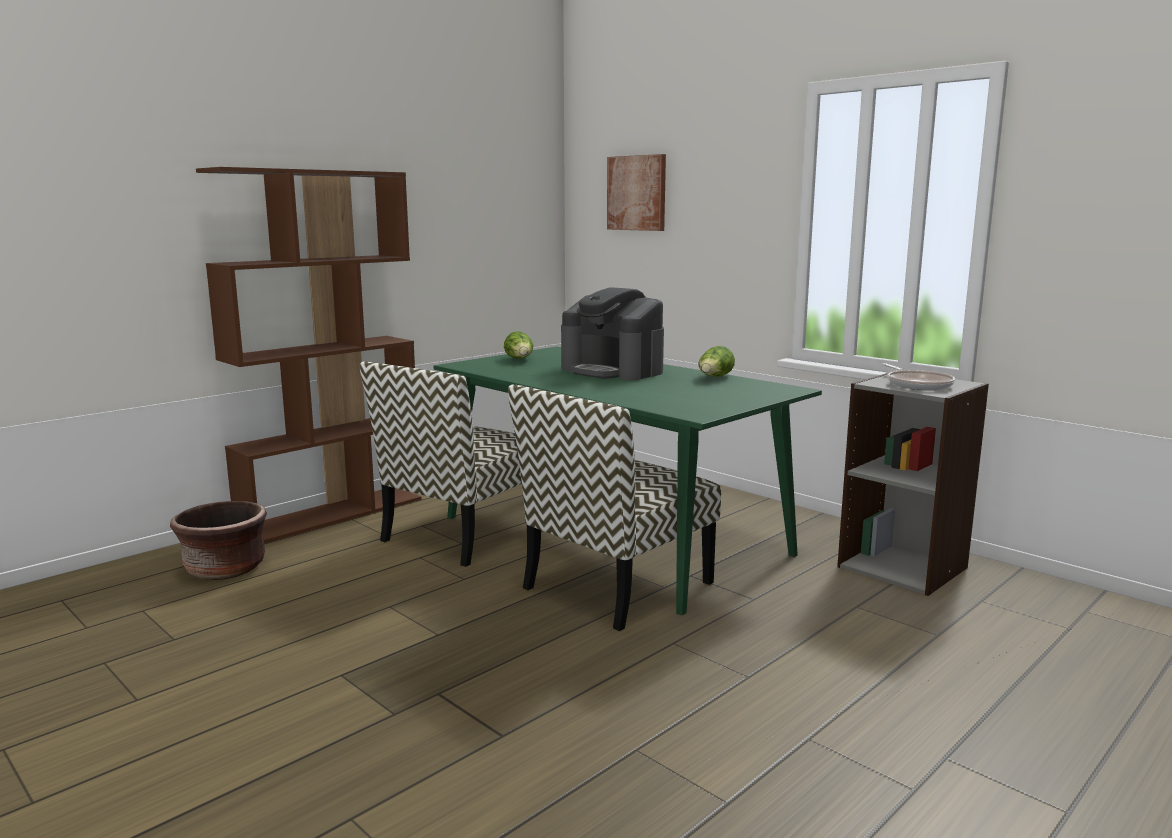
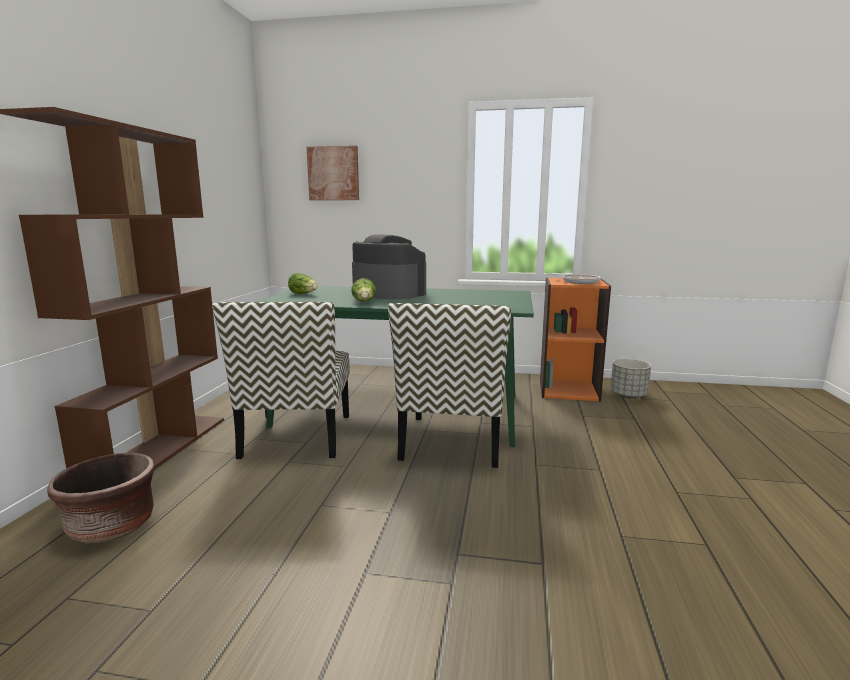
camera: 35 degrees left, 0 degrees up
(613, 370) = (388, 294): coffee machine -> coffee machine turned 150 degrees counterclockwise
(714, 378) = (459, 291): lettuce -> lettuce (364, 302)
(903, 567) = (568, 390): grey bookcase -> orange bookcase
(999, 600) = (628, 395): none -> grey planter

